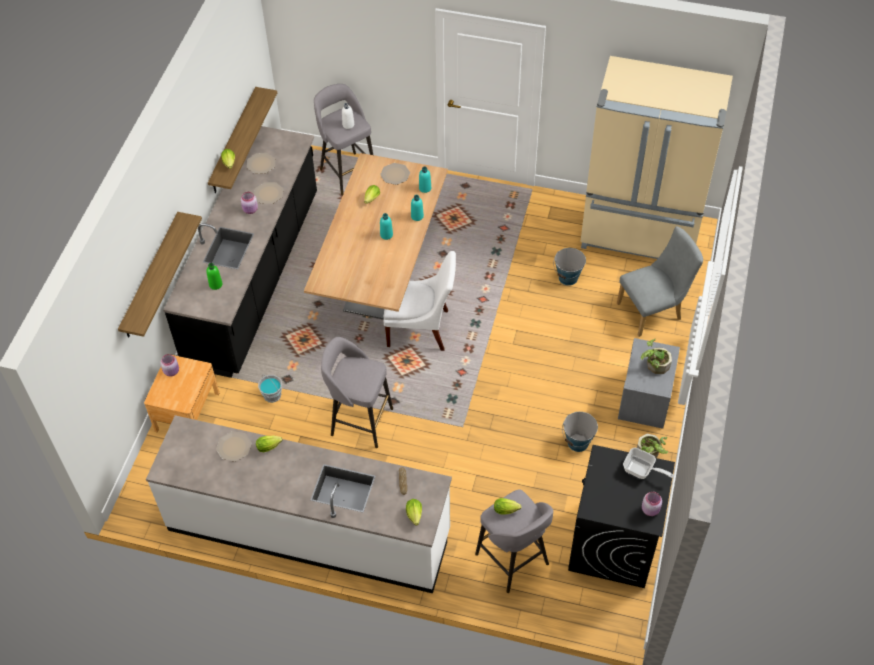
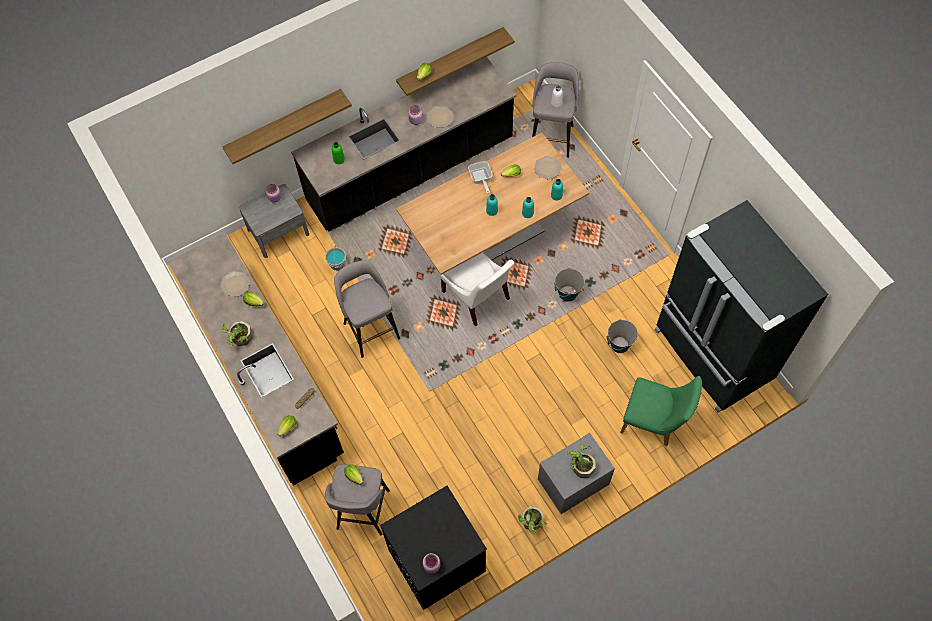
camera: 45 degrees right, 10 degrees up
(187, 411) = (278, 232): brown nightstand -> grey nightstand
(260, 164) = (458, 90): plate -> none
(290, 484) = (240, 339): none -> potted plant
(309, 530) = (267, 375): white counter -> black counter
(578, 443) = (492, 471): bucket -> bucket (567, 294)
(640, 234) = (712, 355): beige fridge -> black fridge
(641, 470) = (457, 533): frying pan -> frying pan (480, 179)
(653, 310) = (654, 422): grey chair -> green chair

